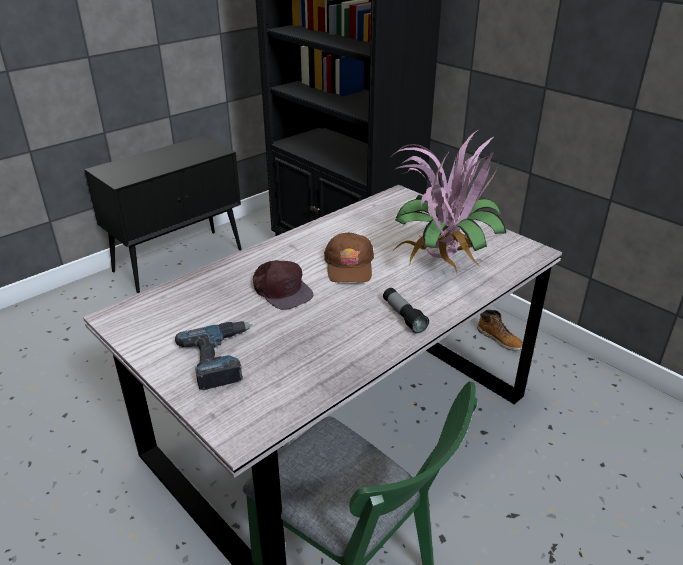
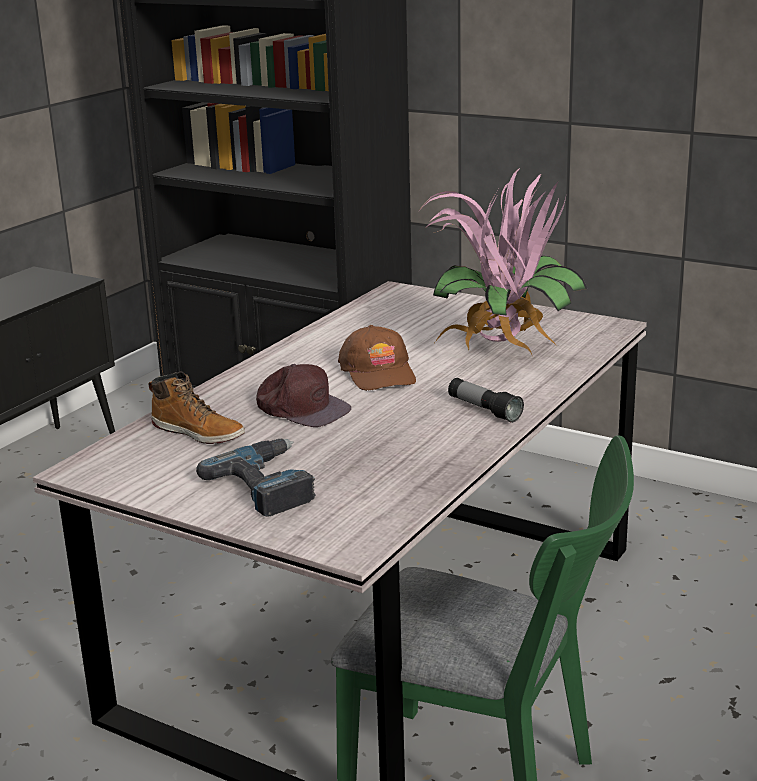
camera: 15 degrees left, 10 degrees down
(500, 339) = (566, 491): boot -> boot (199, 432)

